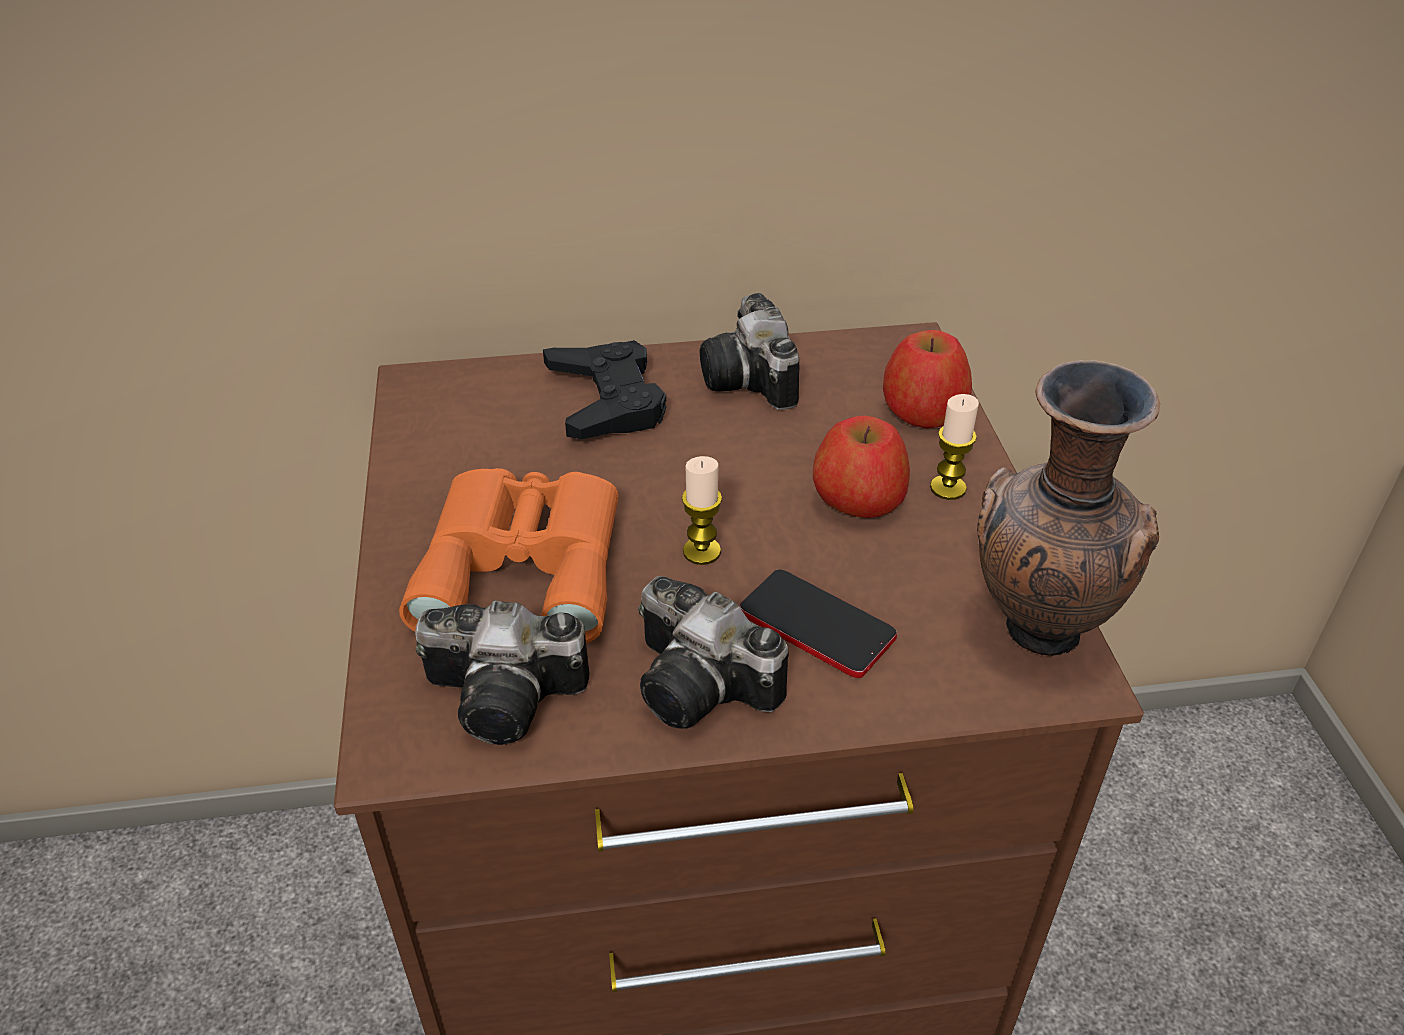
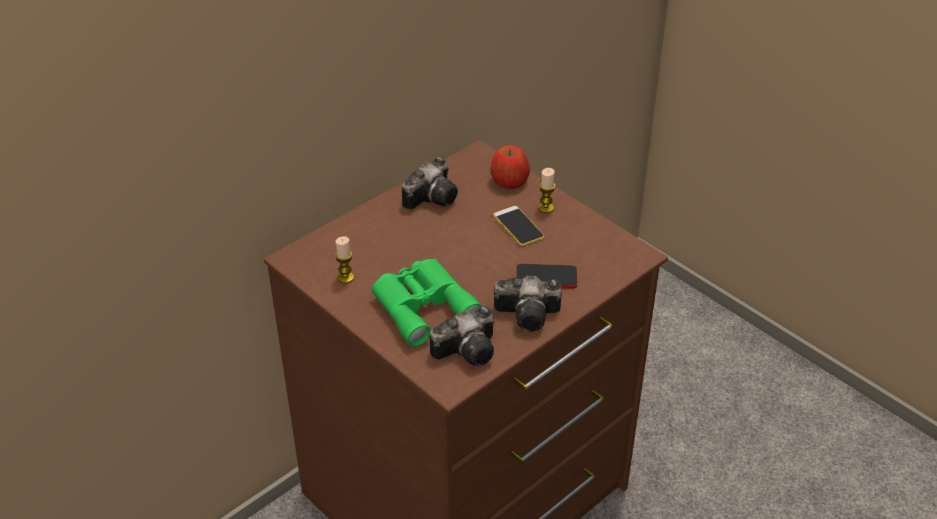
camera: 35 degrees left, 0 degrees up
(525, 562) = (422, 305): orange binoculars -> green binoculars
(606, 400) = (382, 230): black game controller -> none
(701, 551) = (482, 271): candle -> candle (345, 277)
(753, 381) = (433, 196): camera -> camera turned 90 degrees counterclockwise
(858, 499) = (518, 226): apple -> phone
(1036, 633) = (617, 246): brown vase -> none

